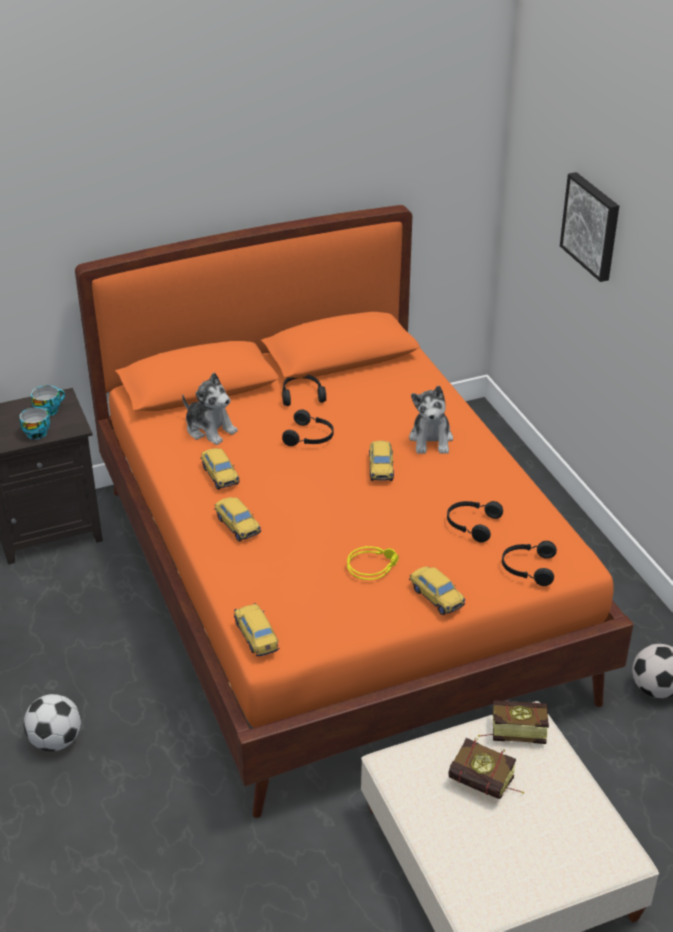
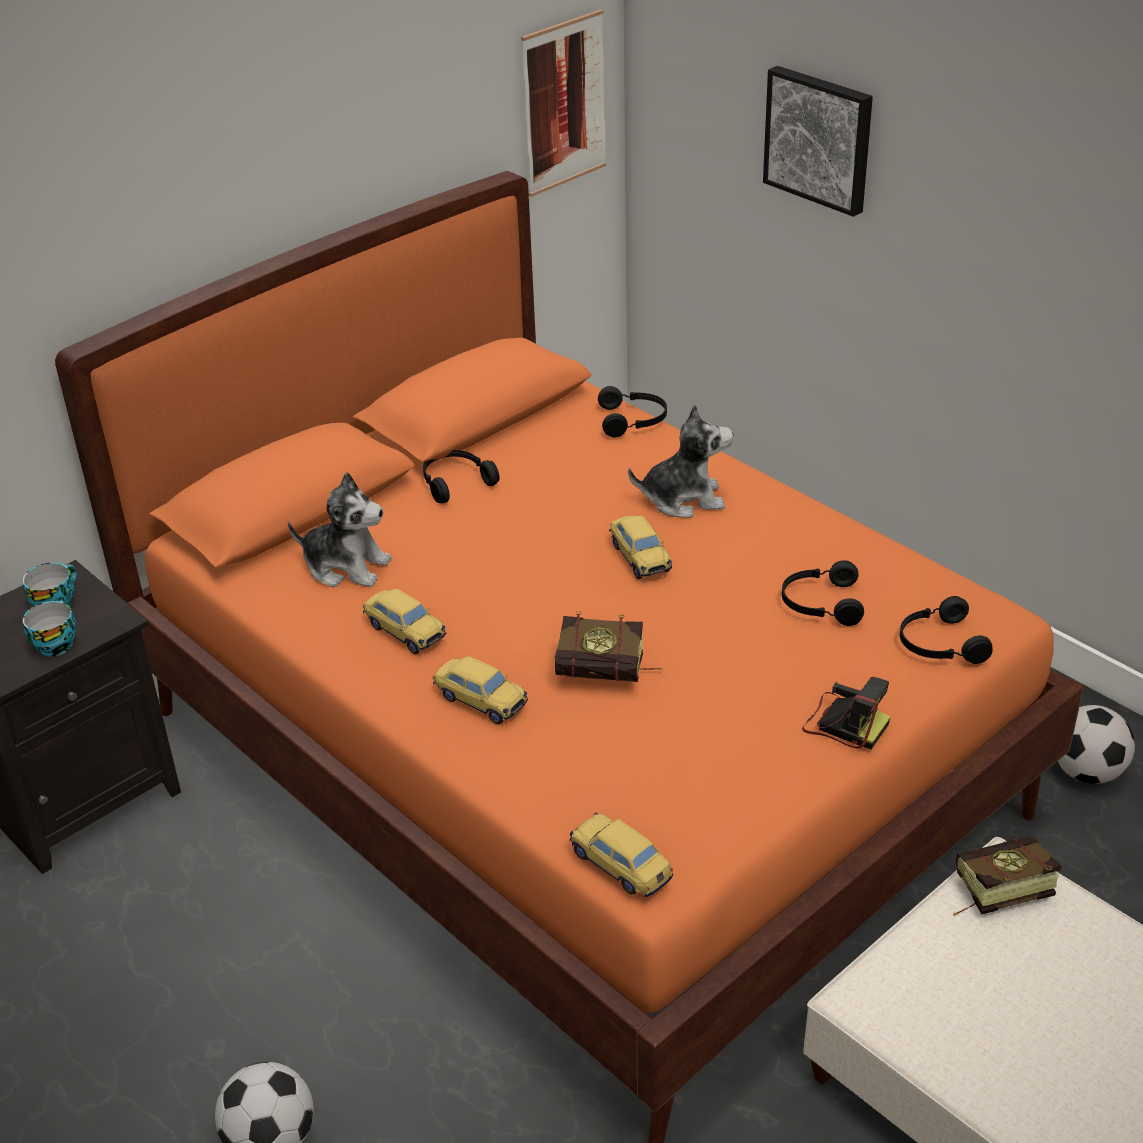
camera: 20 degrees left, 0 degrees up
(310, 437) = (507, 539): black headphones -> black headphones (633, 420)
(372, 565) = (722, 703): yellow headphones -> none
(431, 439) = (683, 499): plush toy -> plush toy turned 75 degrees counterclockwise
(436, 597) = (843, 723): toy car -> camera
(453, 167) = (564, 103): none -> picture
(487, 786) = (1013, 986): book -> book (610, 675)

